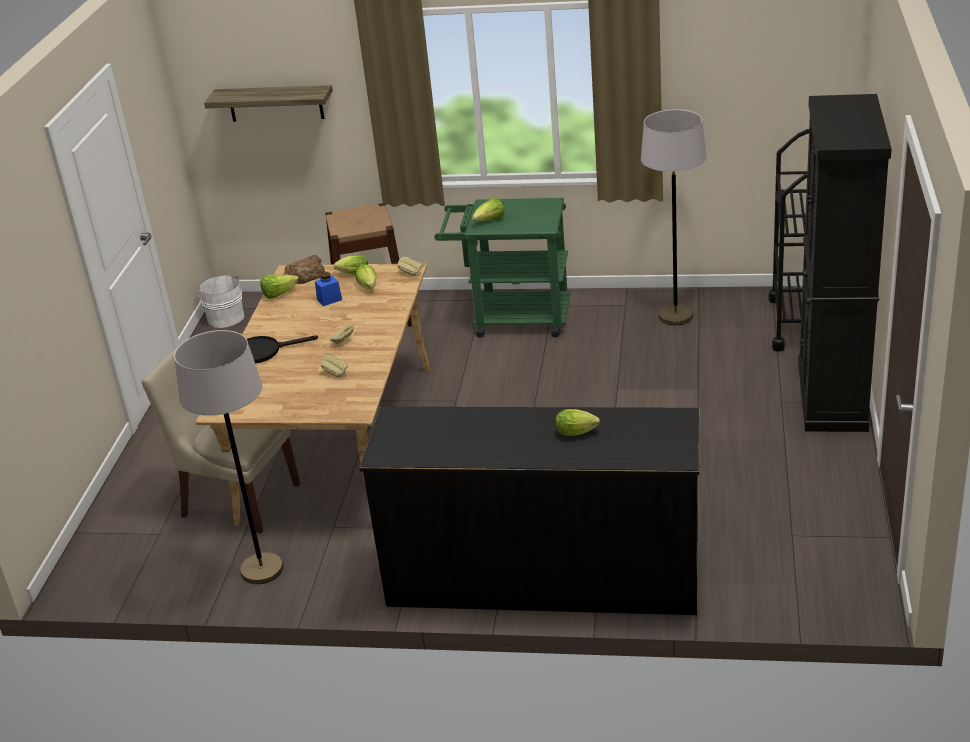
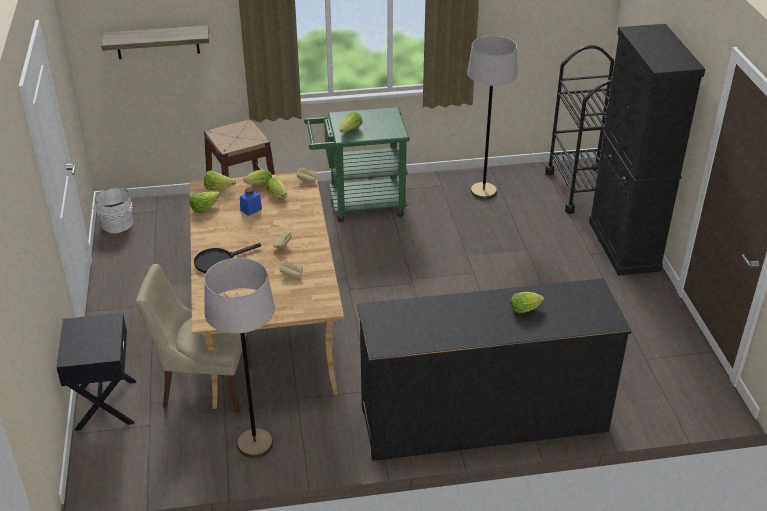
camera: 20 degrees left, 5 degrees up
(122, 507) = (105, 405): none -> black nightstand
(305, 274) = (218, 188): bread -> lettuce

